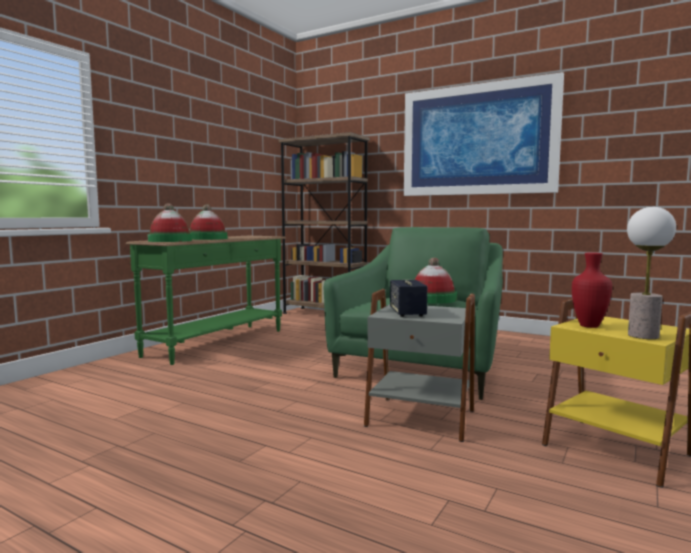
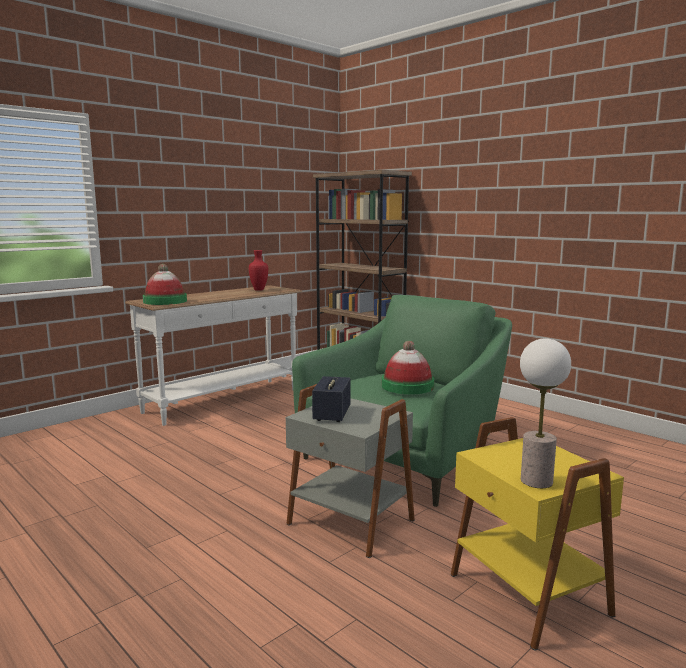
camera: 15 degrees right, 5 degrees up
(207, 238) = (210, 296): hat -> none
(217, 343) = (224, 401): green console table -> white console table
(477, 140) = (527, 180): picture -> none
(587, 326) = (497, 456): red vase -> red vase (258, 290)

